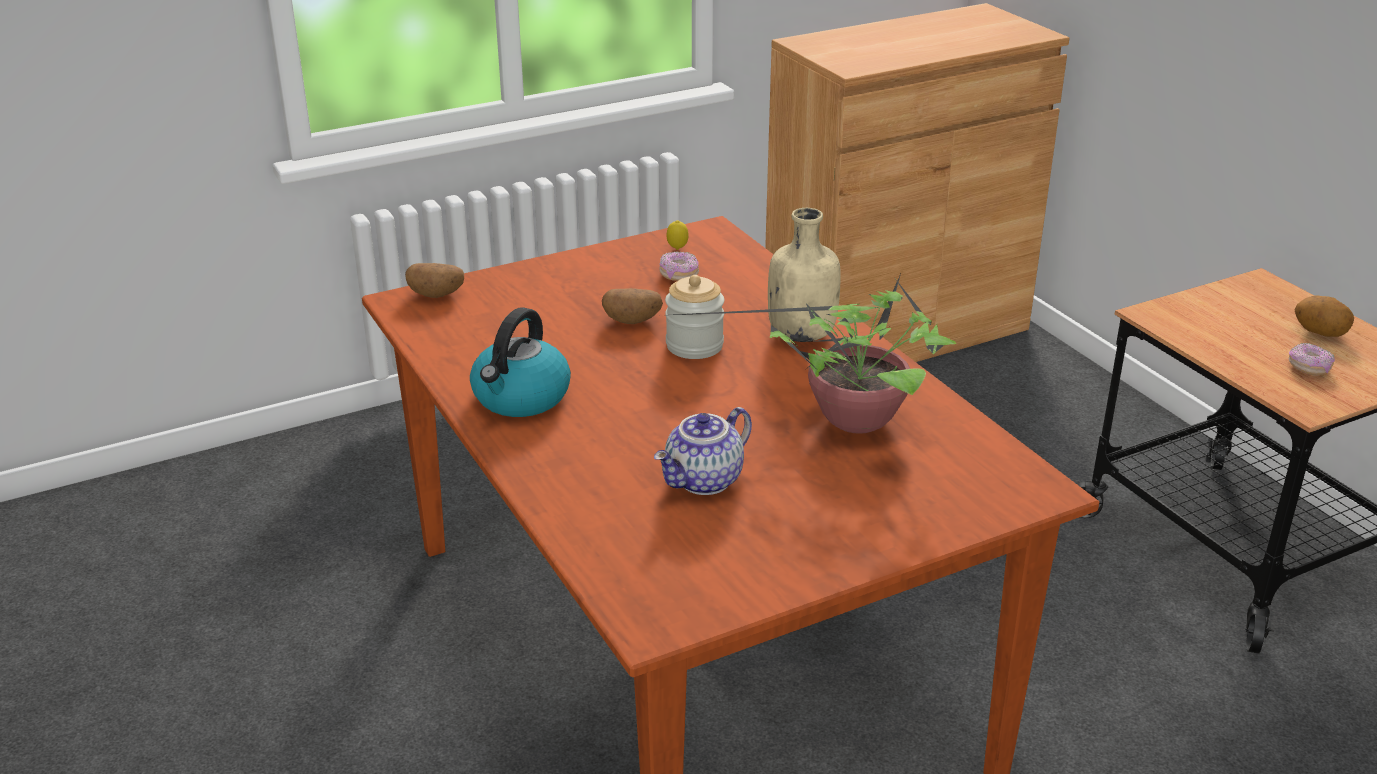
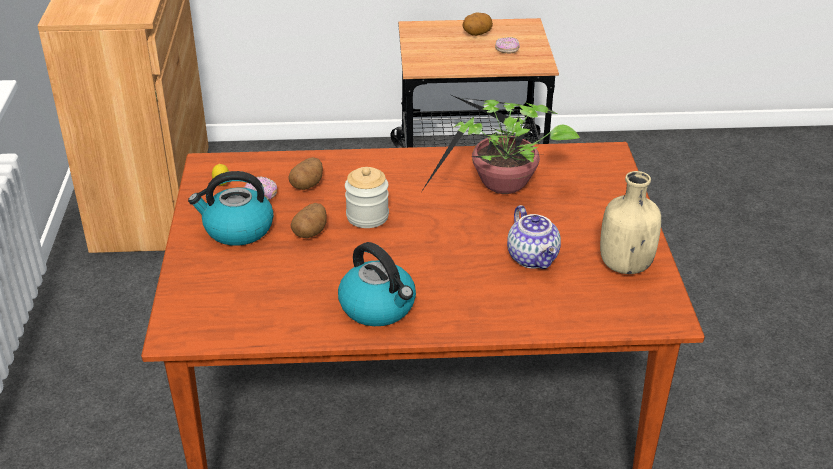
camera: 65 degrees left, 5 degrees up
(437, 294) = (182, 313): potato -> potato (307, 184)
(601, 280) = (237, 230): none -> kettle
(802, 334) = (387, 173): beige bottle -> beige bottle (624, 265)

